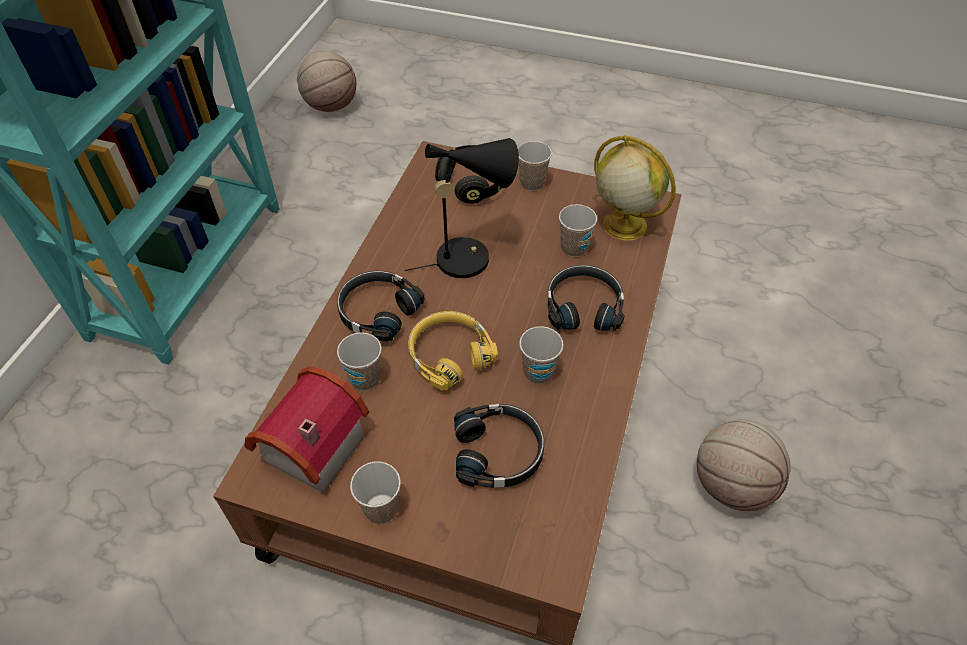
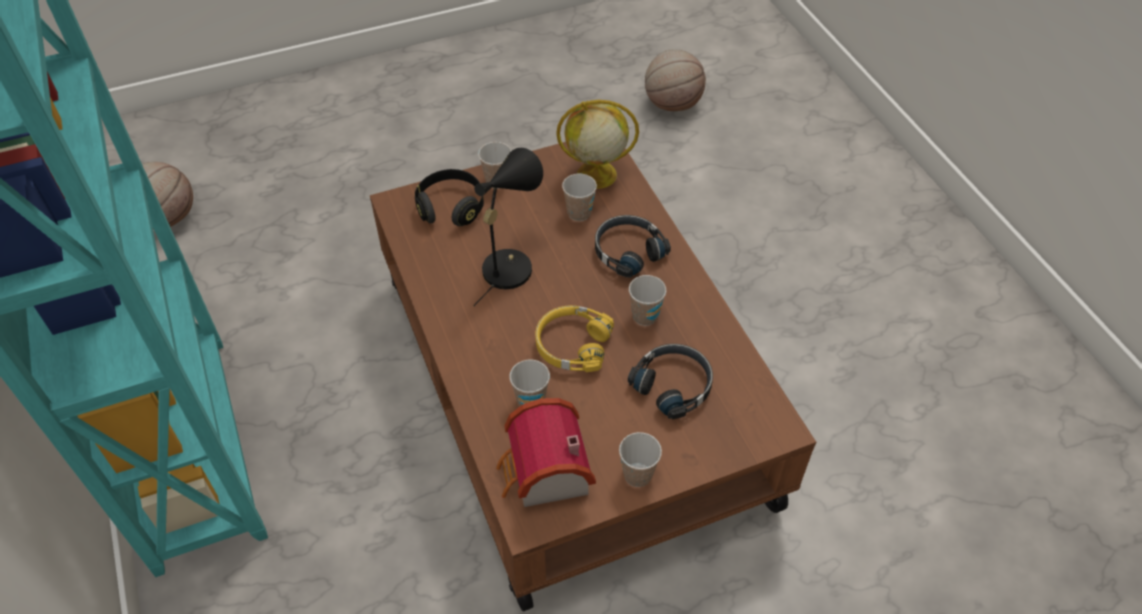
camera: 40 degrees left, 0 degrees up
(377, 311) = (485, 349): black headphones -> none
(731, 485) = (780, 325): basketball -> basketball (672, 104)

